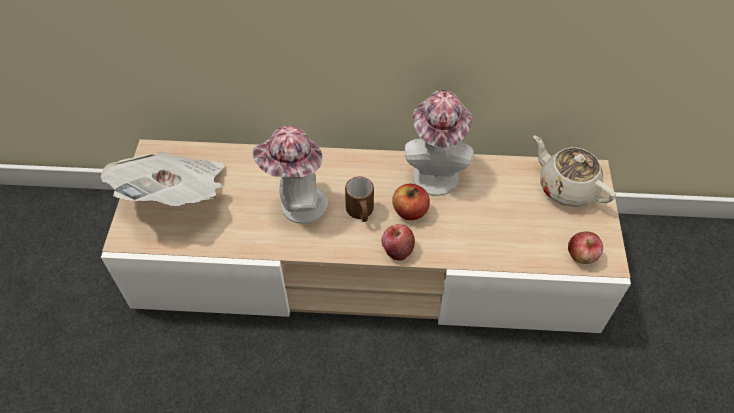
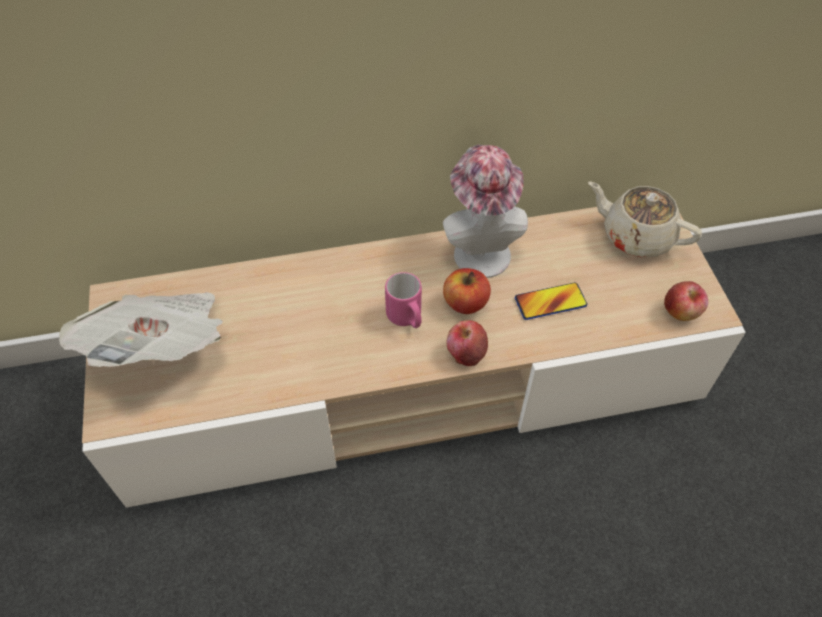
camera: 15 degrees left, 0 degrees up
(297, 205) = (324, 326): hat -> none
(361, 213) = (406, 318): brown mug -> pink mug
(477, 225) = (550, 302): none -> phone

